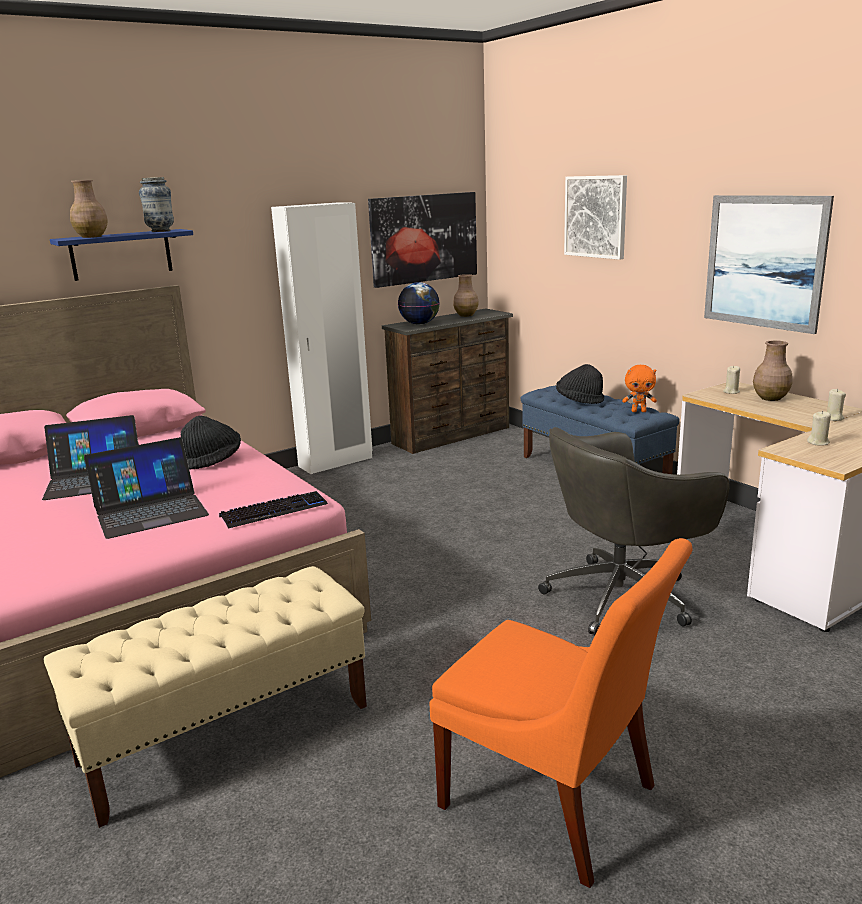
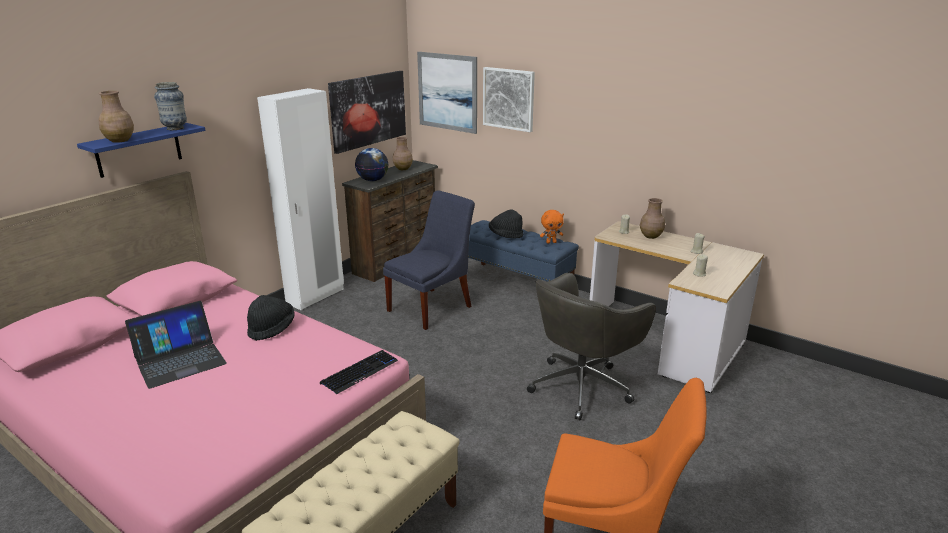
camera: 20 degrees left, 5 degrees up
(150, 511) = (257, 386): laptop -> none
(468, 486) = (432, 307): none -> blue chair
(764, 262) = (640, 142): picture -> picture (447, 92)

